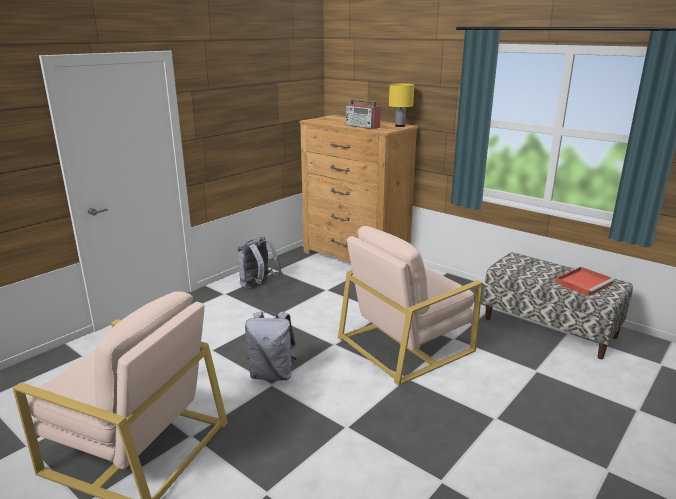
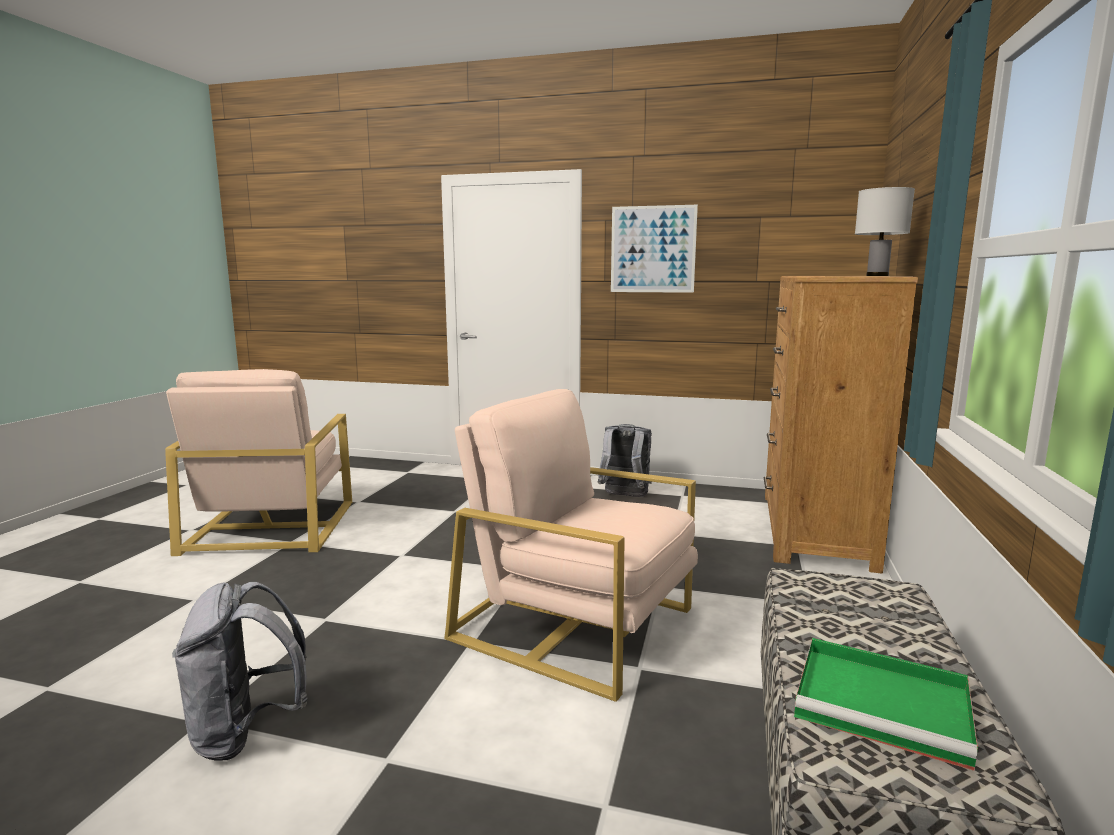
camera: 65 degrees right, 10 degrees down
(225, 110) = (653, 249): none -> picture
(272, 374) = (424, 550): grey backpack -> grey backpack (247, 732)
(363, 126) = (815, 275): radio -> none
(400, 126) = (877, 276): yellow table lamp -> white table lamp
(584, 283) = (886, 705): red tray -> green tray

